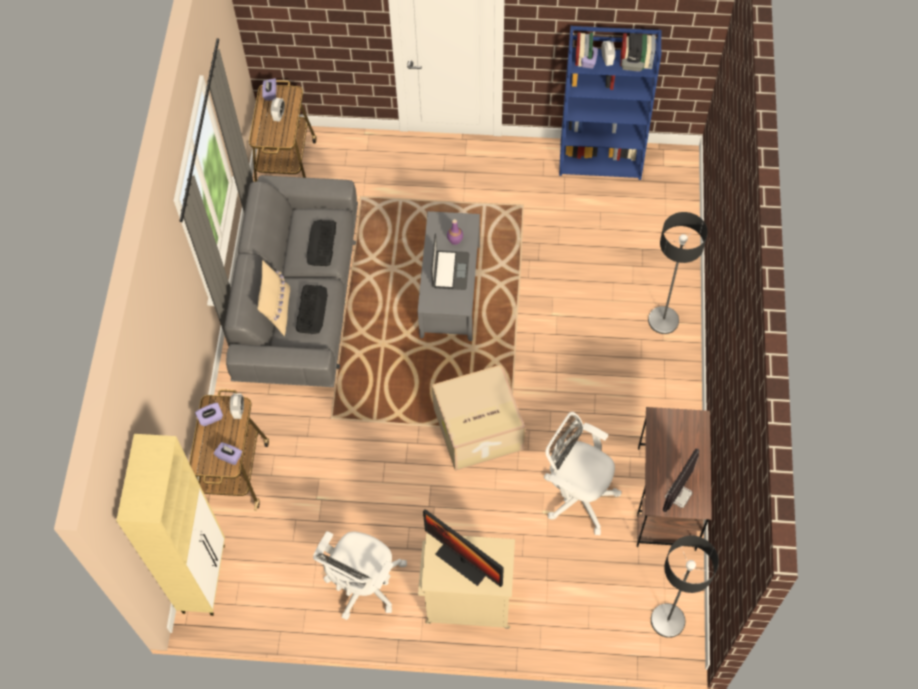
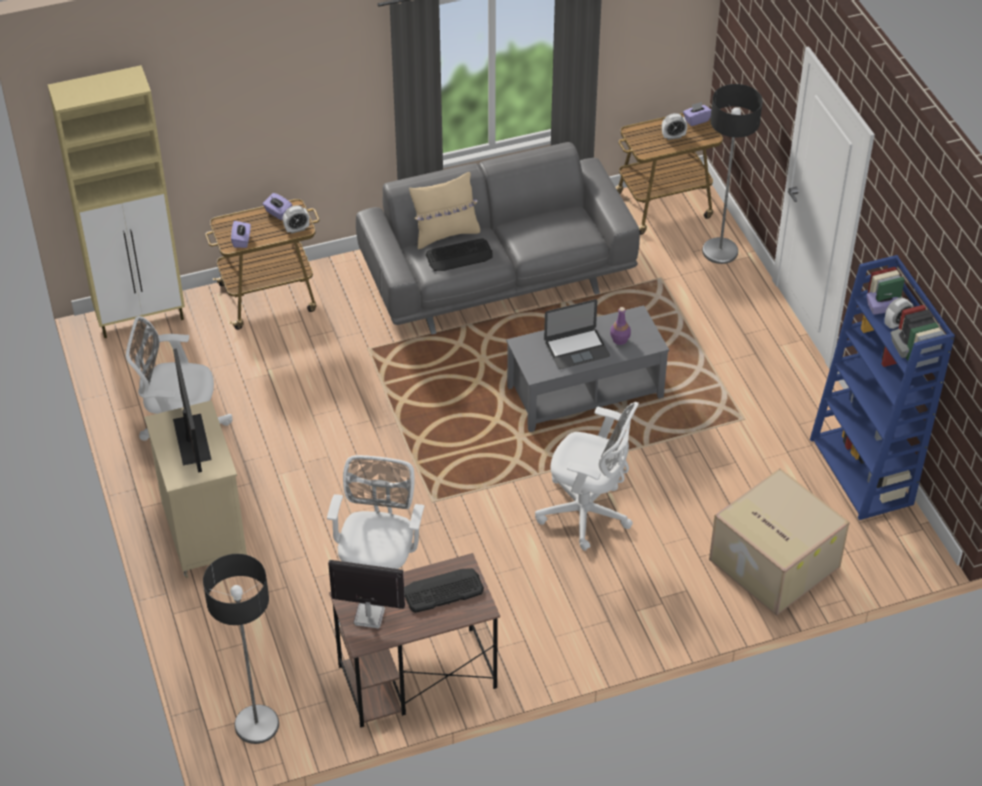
camera: 65 degrees right, 15 degrees down
(321, 243) = (546, 235): keyboard -> keyboard (442, 590)
(463, 561) = (192, 439): monitor -> monitor turned 150 degrees clockwise
(477, 430) = (417, 474): cardboard box -> cardboard box (772, 563)
(565, 334) = (587, 514): none -> white office chair
(663, 320) = (664, 603): floor lamp -> floor lamp (720, 251)

